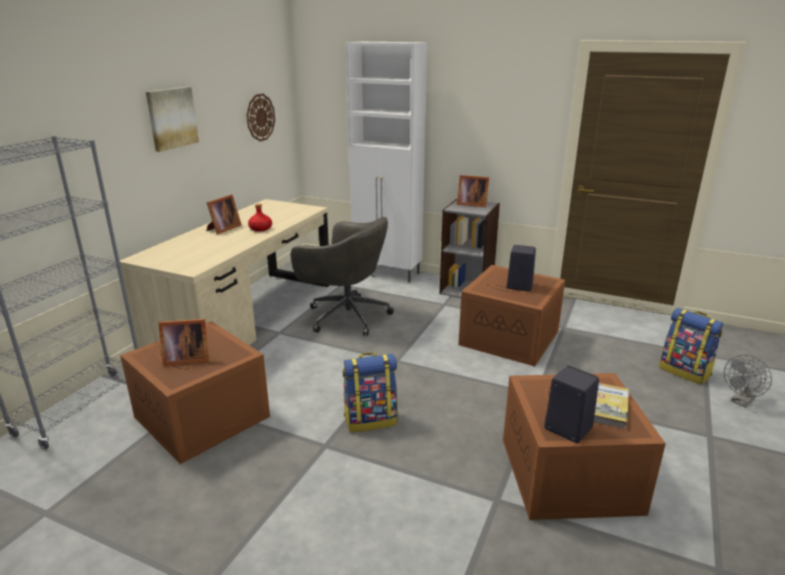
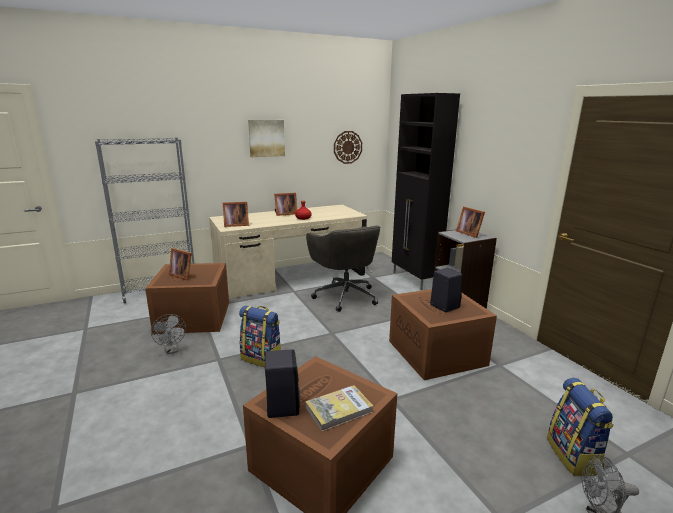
camera: 40 degrees right, 5 degrees down
(191, 262) = (235, 225): none -> picture frame
(248, 467) = (171, 350): none -> grey fan
(388, 273) = (415, 280): white cabinet -> black cabinet

